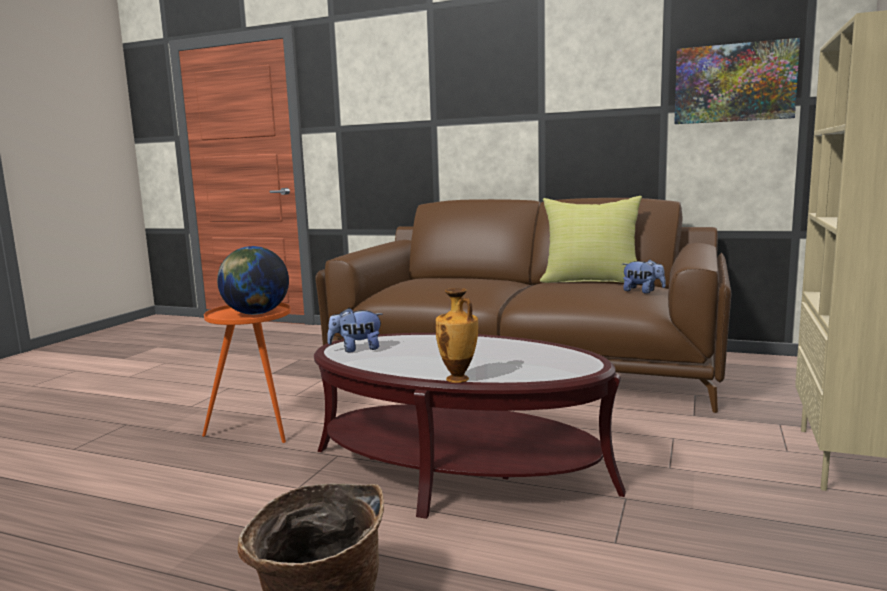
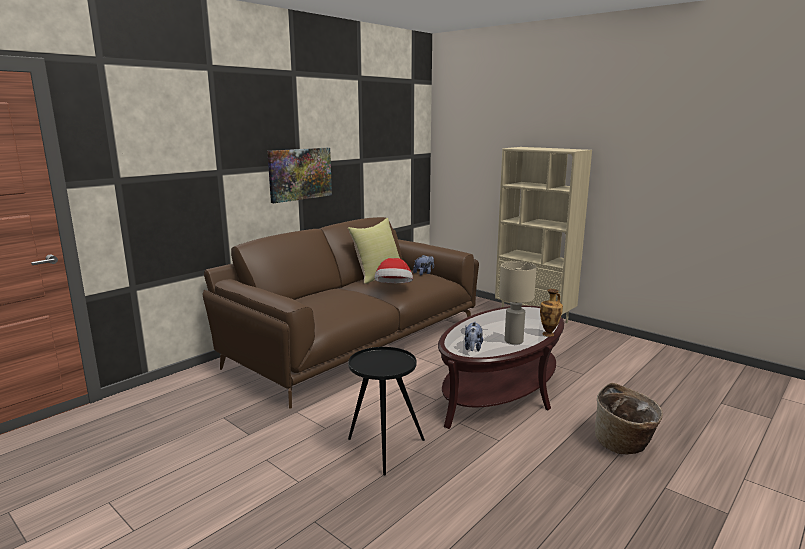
camera: 70 degrees left, 5 degrees up
(256, 313) = (386, 360): globe -> none
(259, 426) = (383, 448): orange side table -> black side table
(405, 364) = (513, 341): none -> beige table lamp
(539, 290) = (394, 288): none -> hat
(734, 83) = (389, 146): picture -> picture (300, 174)

